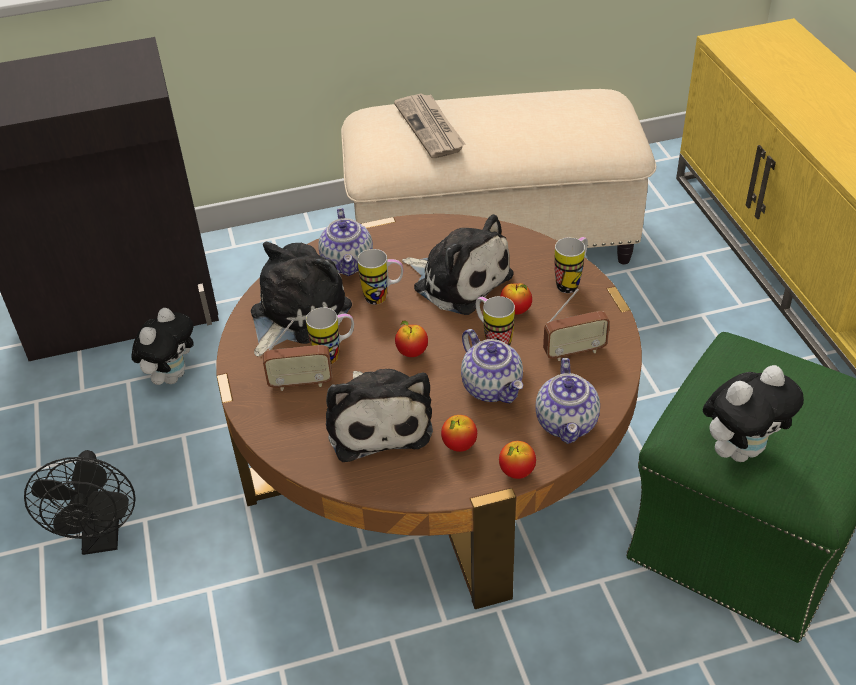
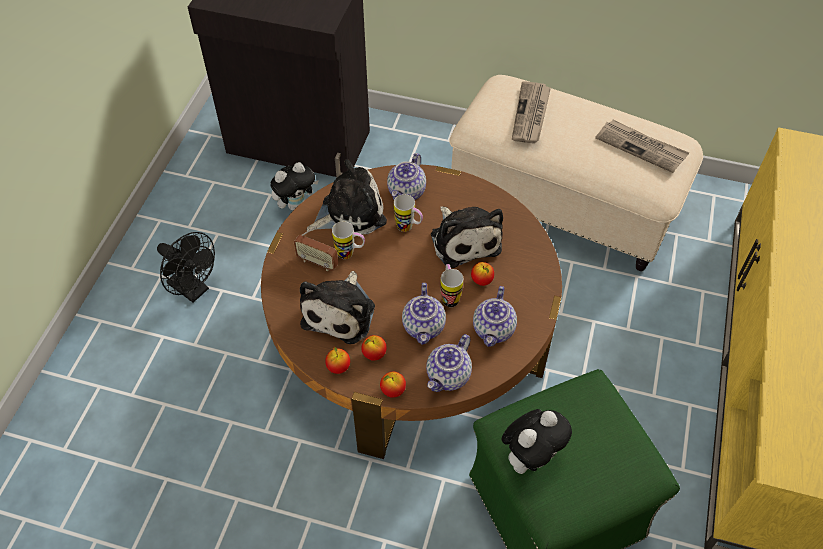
camera: 30 degrees right, 10 degrees up
(102, 538) = (193, 290): black fan -> black fan turned 75 degrees counterclockwise
(412, 352) = (396, 276): apple -> apple (338, 367)
(571, 282) = (534, 279): mug -> none
(574, 111) = (641, 147): none -> newspaper
(574, 352) = (494, 330): radio -> teapot
(741, 450) = (530, 457): plush toy -> plush toy turned 45 degrees counterclockwise

